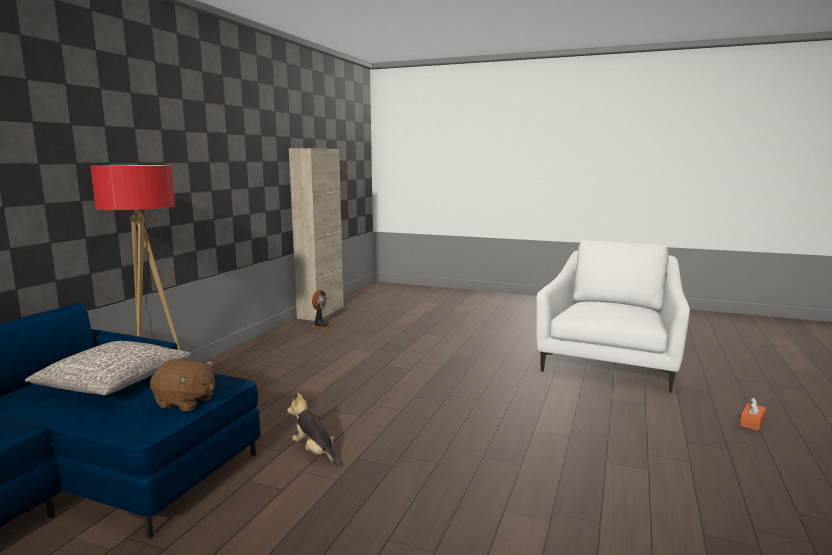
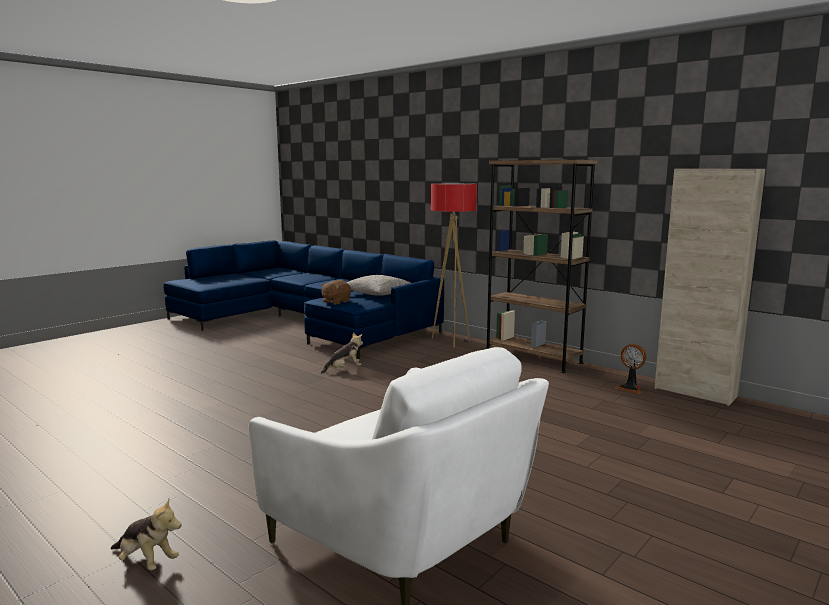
camera: 110 degrees right, 0 degrees up
(241, 357) = (533, 358): none -> brown bookcase
(752, 422) = (146, 561): orange tissue box -> plush toy

